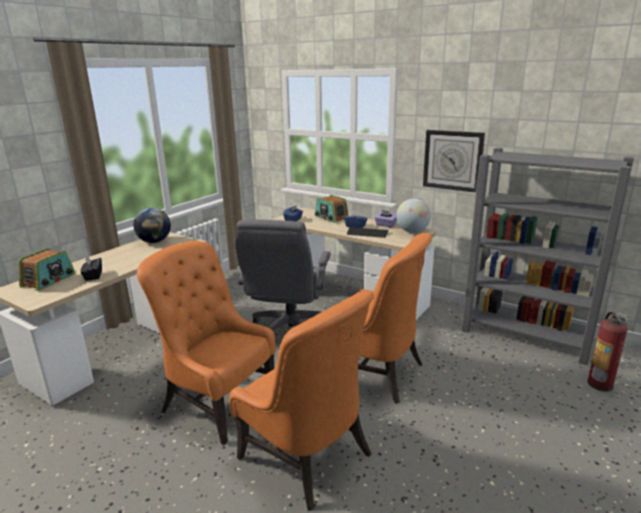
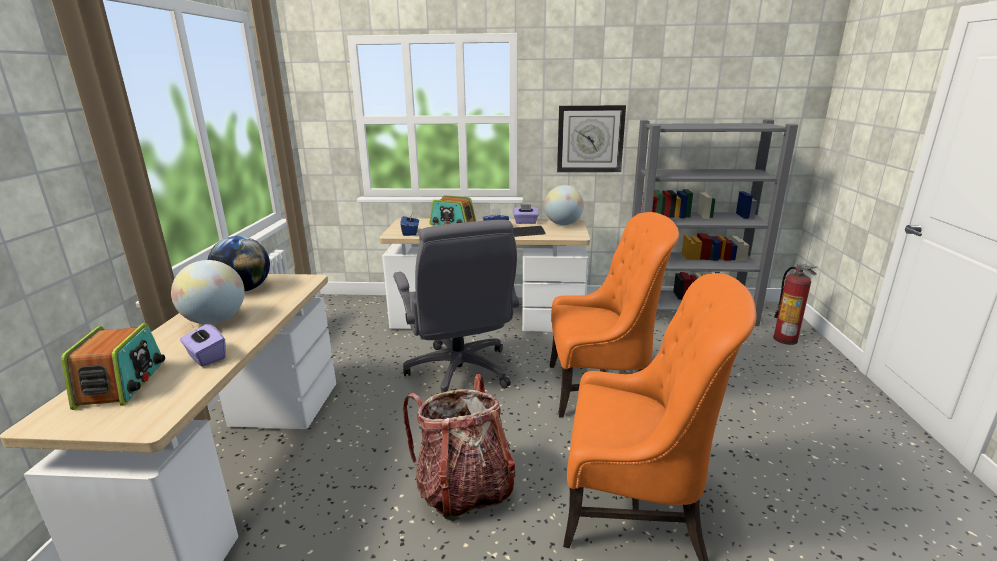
camera: 30 degrees left, 0 degrees up
(93, 276) = (206, 357): black tissue box -> purple tissue box
(120, 257) = (215, 321): none -> globe
(218, 402) = (464, 488): orange chair -> backpack

